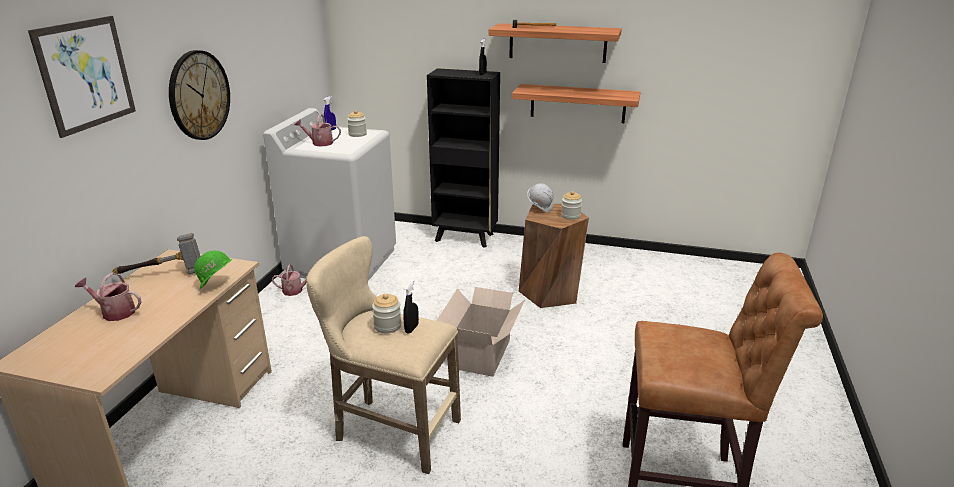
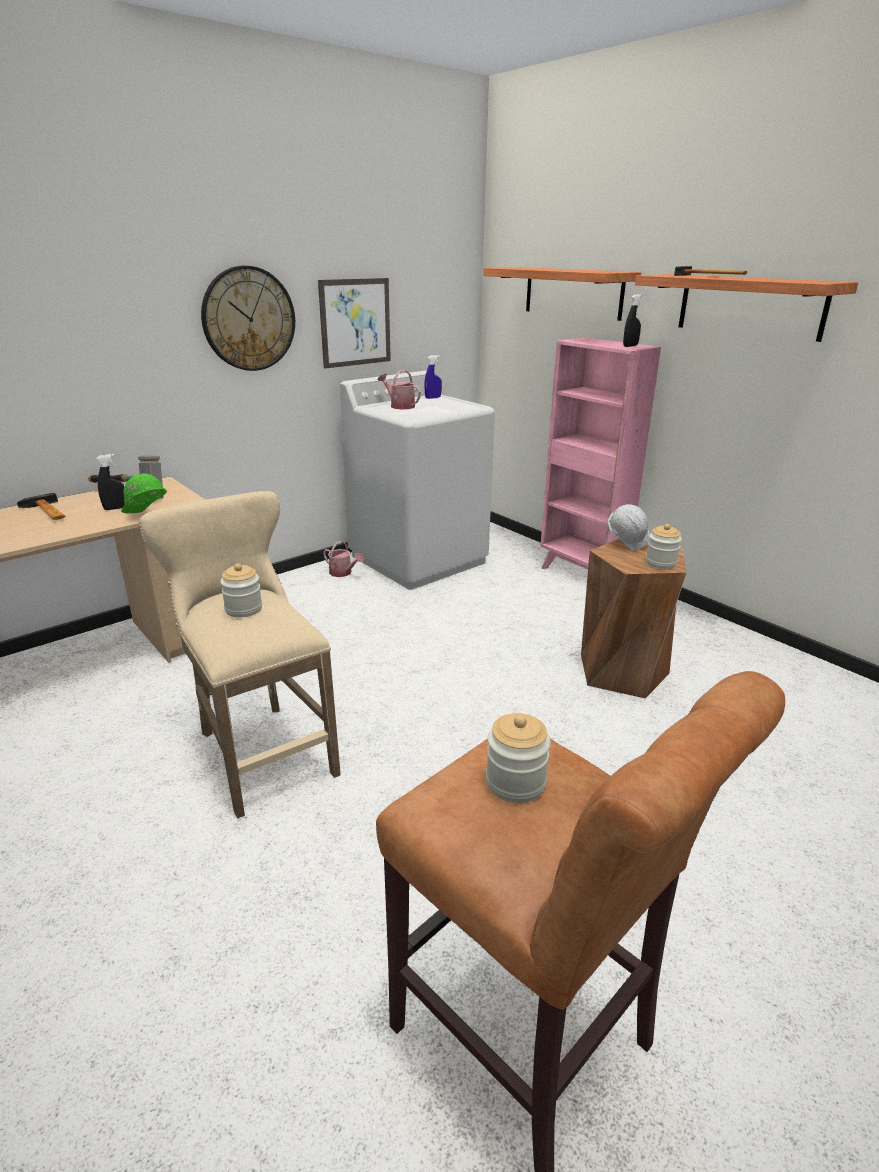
camera: 35 degrees right, 0 degrees up
(86, 74) = (82, 262): picture -> picture (355, 322)
(114, 312) = (47, 513): watering can -> hammer
(357, 134) = (452, 405): jar -> jar (515, 782)
(411, 328) = (261, 621): black spray bottle -> black spray bottle (115, 508)
(465, 238) = (581, 574): black bookcase -> pink bookcase
(482, 352) = (454, 709): cardboard box -> none
(577, 103) = (766, 406): shelf -> shelf (573, 292)

